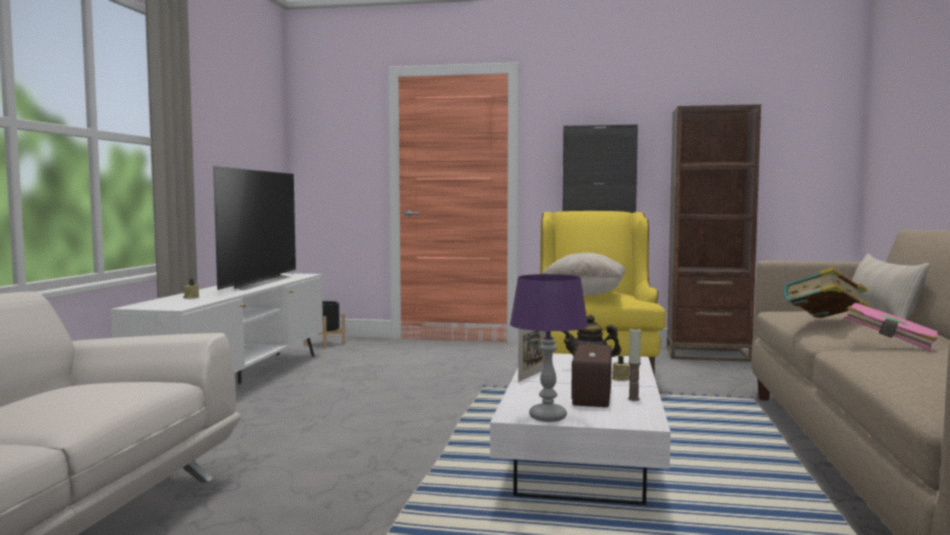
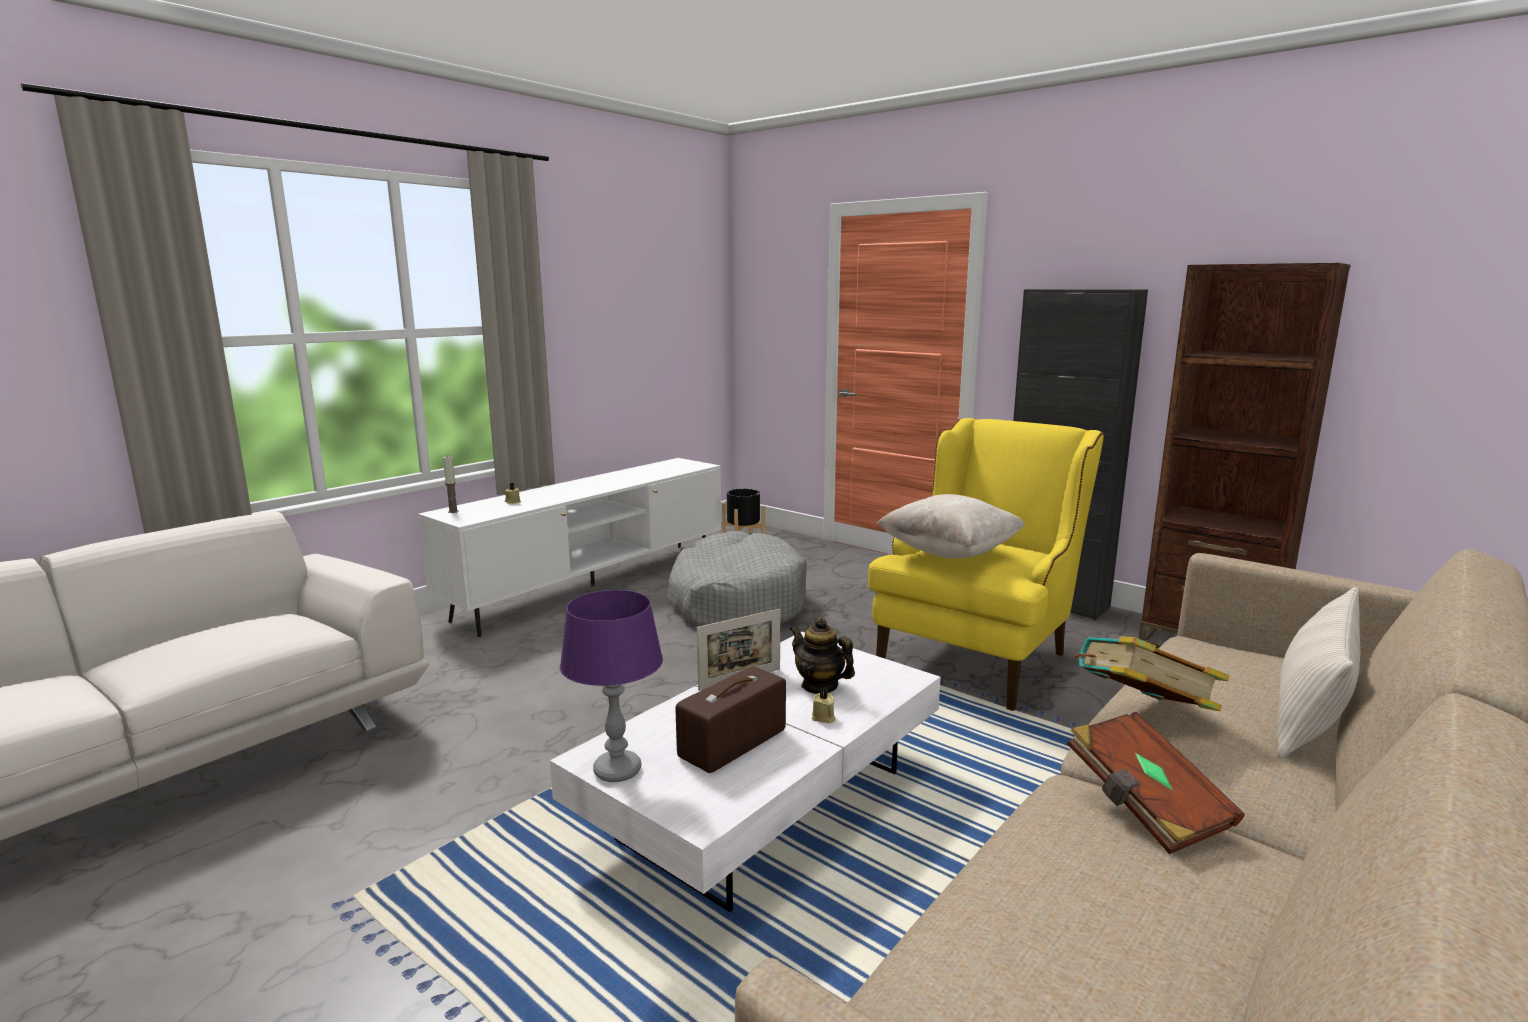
camera: 30 degrees right, 10 degrees up
(254, 282) = (620, 477): television -> none
(385, 376) = (737, 603): none -> grey dog bed
(633, 399) = (769, 765): candle -> candle (453, 511)
(890, 343) = (1146, 805): pink book -> brown book

